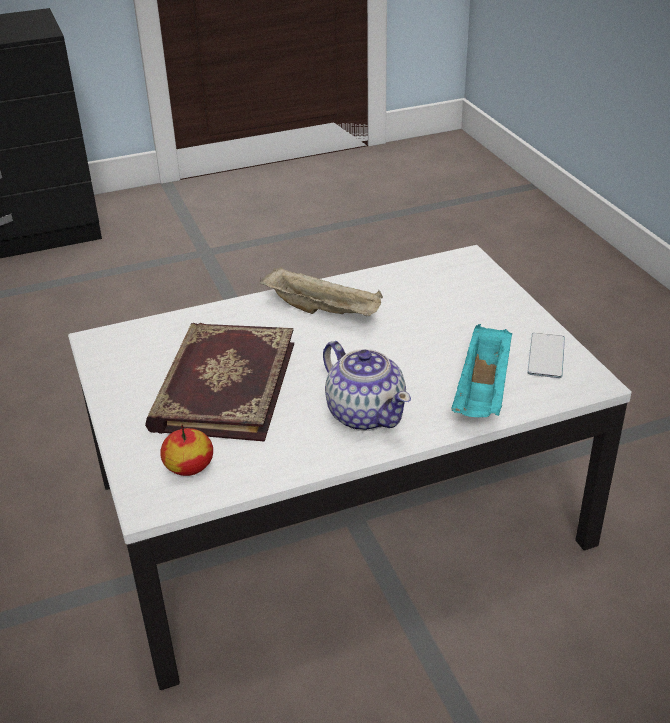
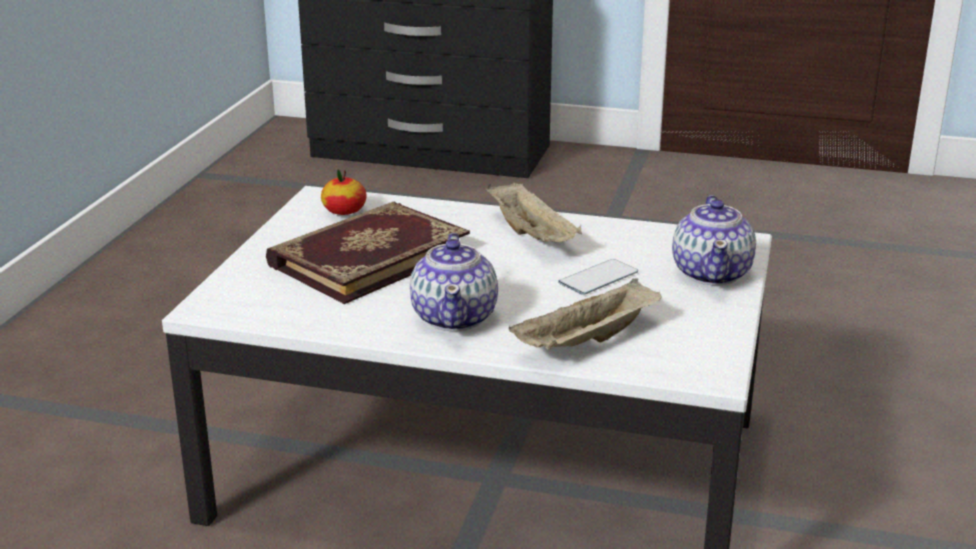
camera: 35 degrees right, 10 degrees down
(189, 466) = (265, 297): apple -> apple (344, 211)
(483, 392) = (586, 342): turquoise tray -> beige tray
(484, 294) = (712, 273): none -> teapot
(546, 356) = (697, 339): phone -> phone (598, 277)

